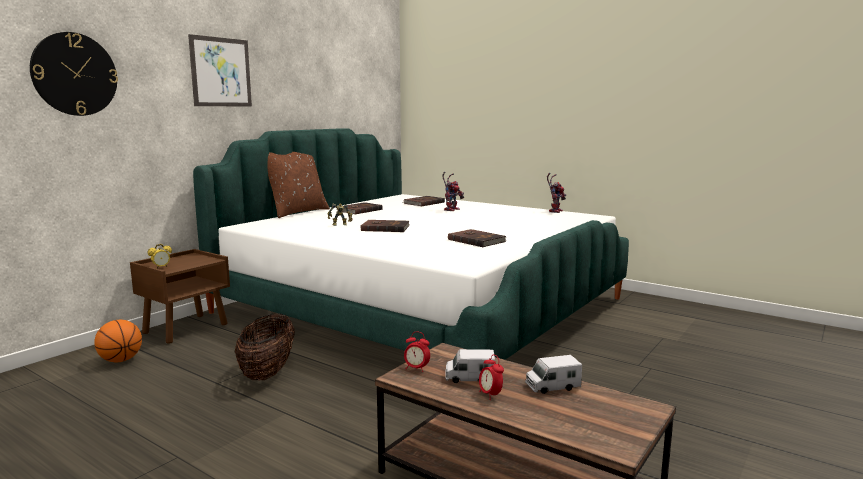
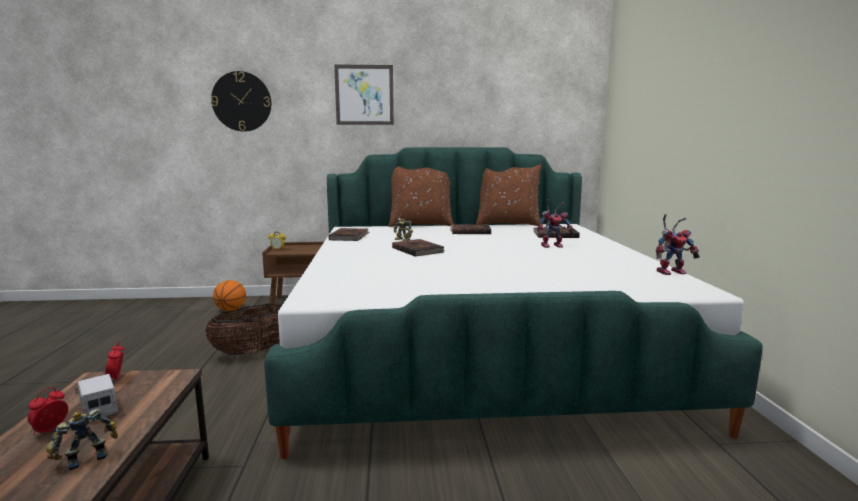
camera: 50 degrees right, 0 degrees up
(360, 201) = (507, 224): none -> brown pillow
(476, 240) = (432, 280): brown book -> brown book (350, 236)
(552, 386) = (85, 458): toy truck -> toy robot

